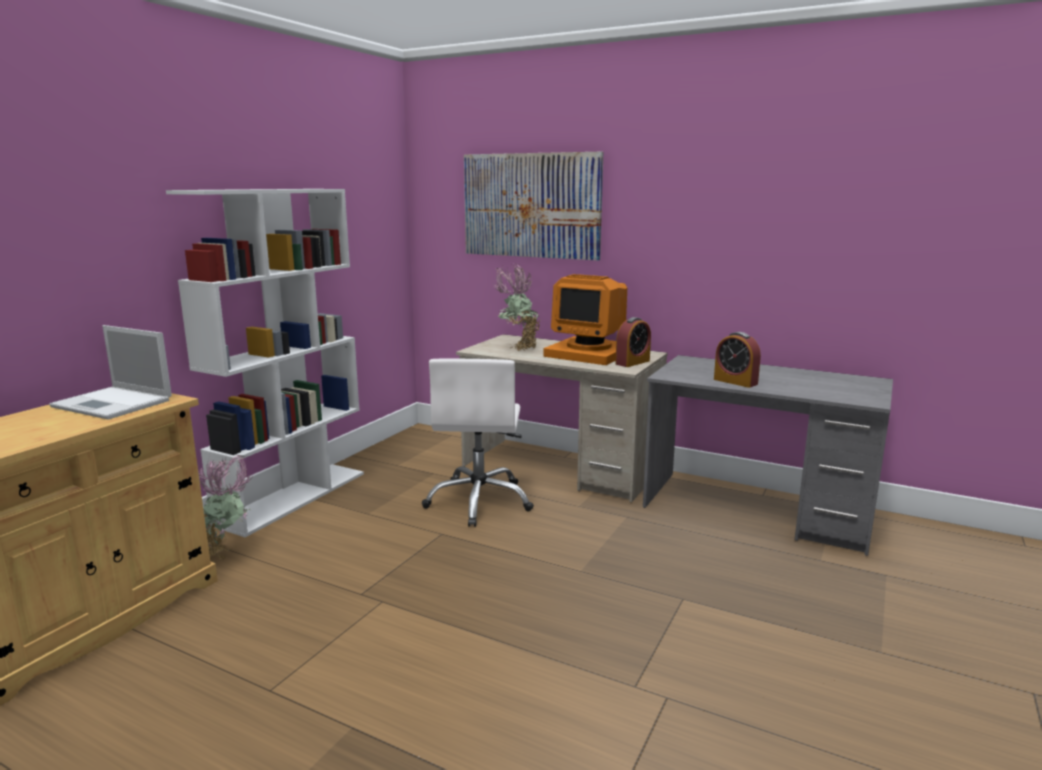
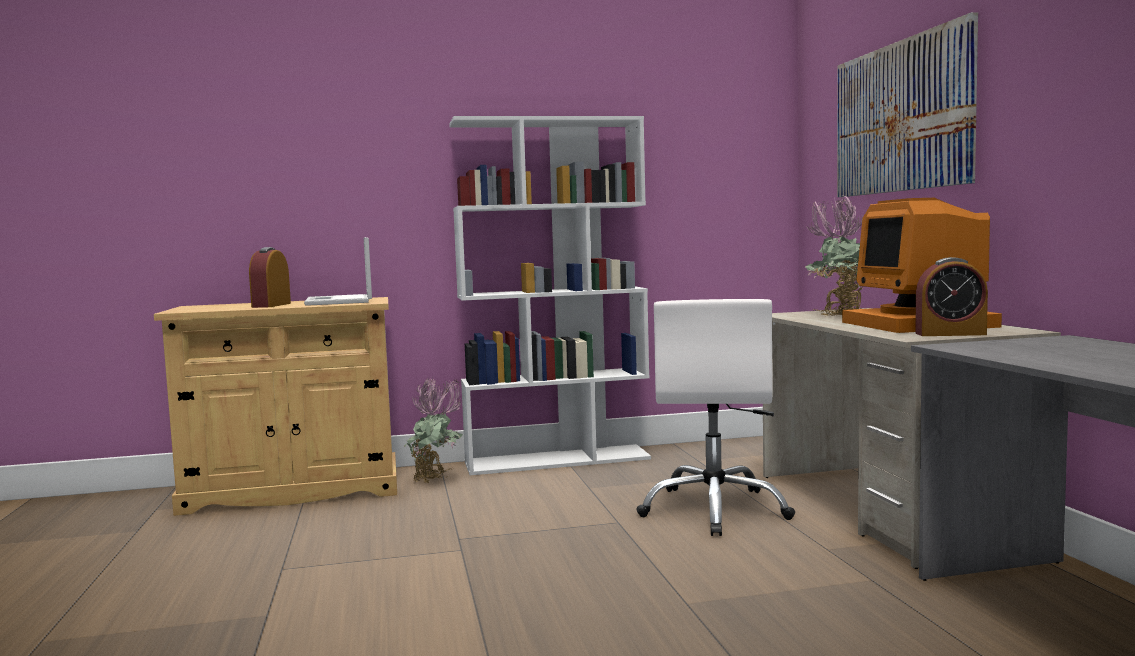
camera: 50 degrees right, 10 degrees down
(479, 501) = (715, 509): white office chair -> white office chair turned 45 degrees counterclockwise
(735, 382) = (1053, 360): alarm clock -> alarm clock (271, 305)

